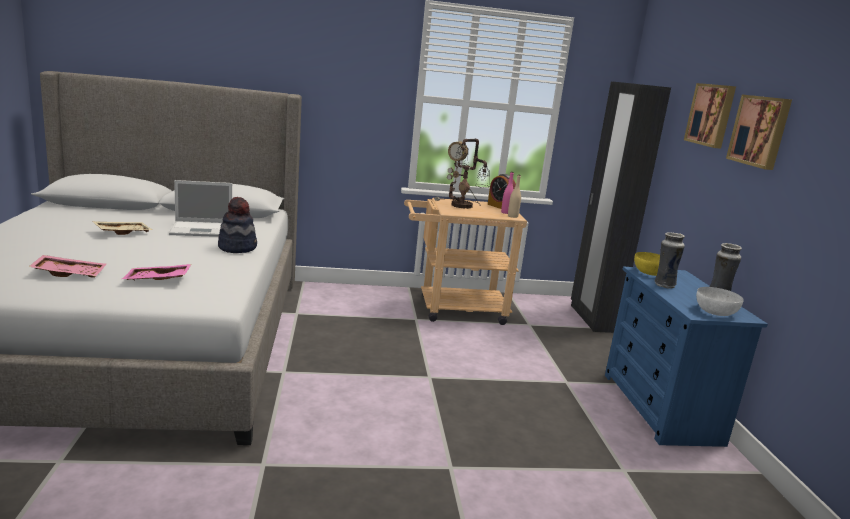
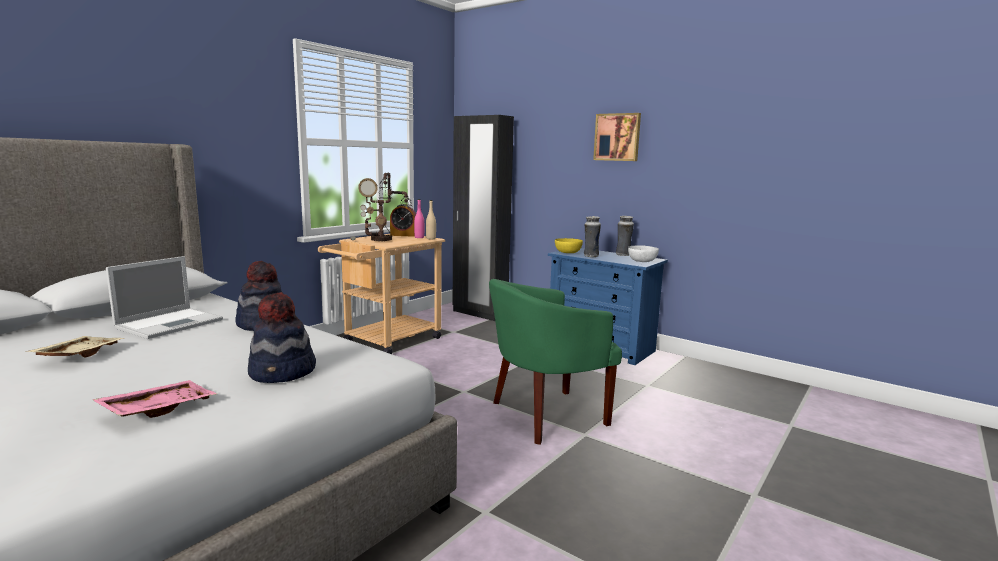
camera: 45 degrees left, 5 degrees down
(157, 280) = (283, 373): pink tray -> hat
(453, 432) = (545, 415): none -> green armchair
(711, 115) = (563, 132): picture -> none

